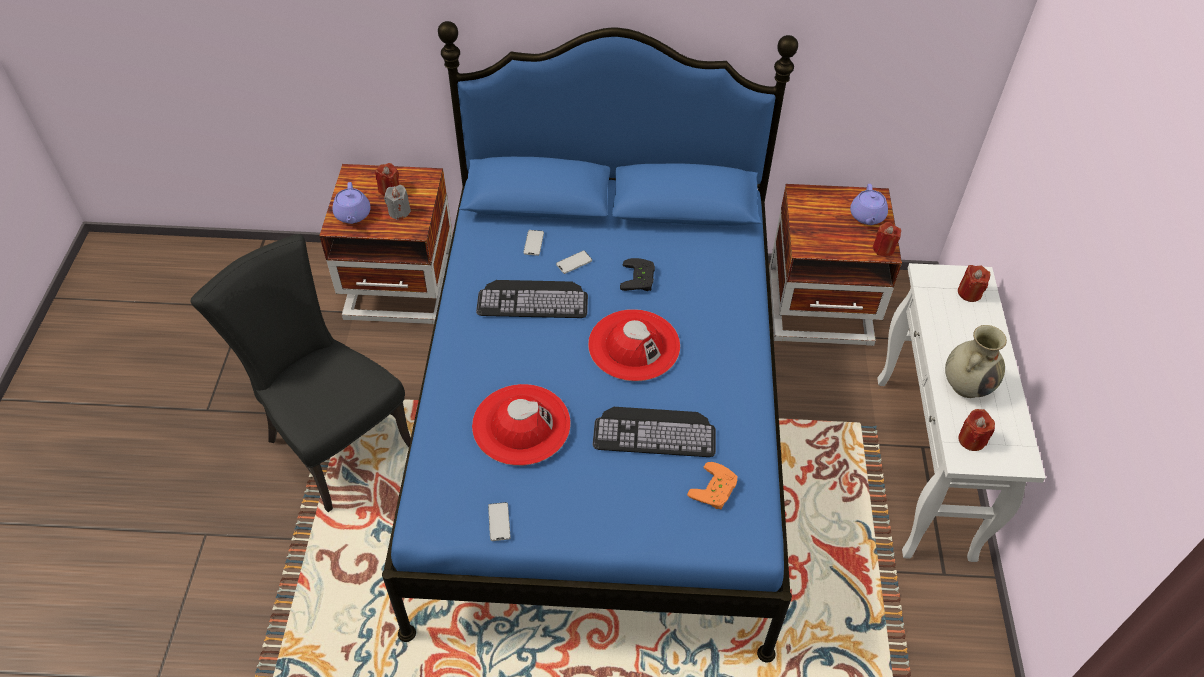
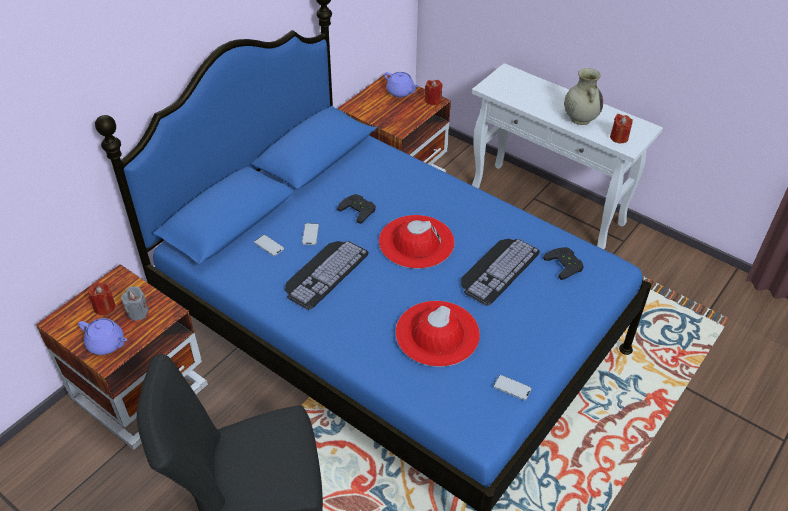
camera: 55 degrees left, 5 degrees down
(716, 490) = (566, 264): orange game controller -> black game controller
(969, 293) = (515, 80): red candle -> none

